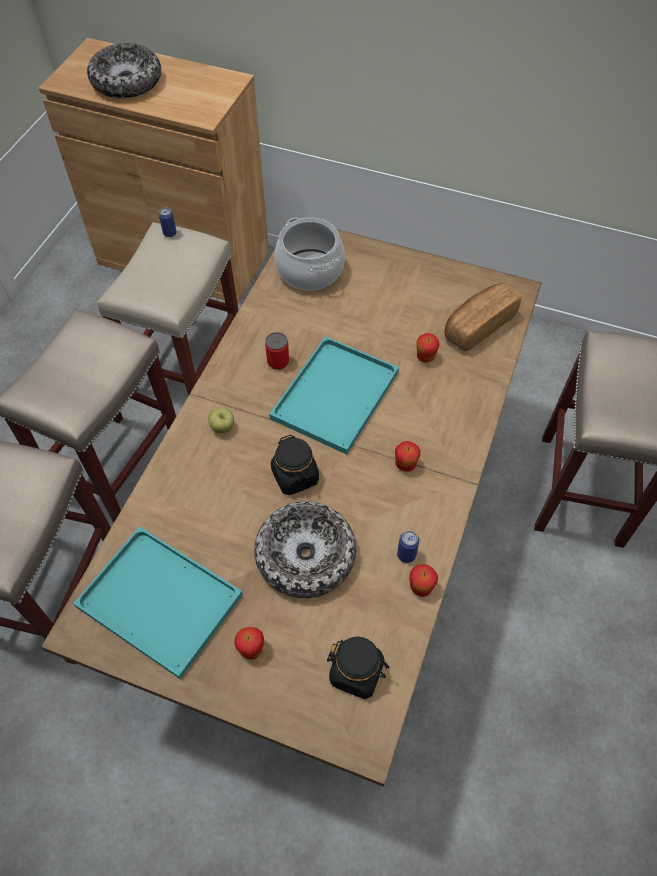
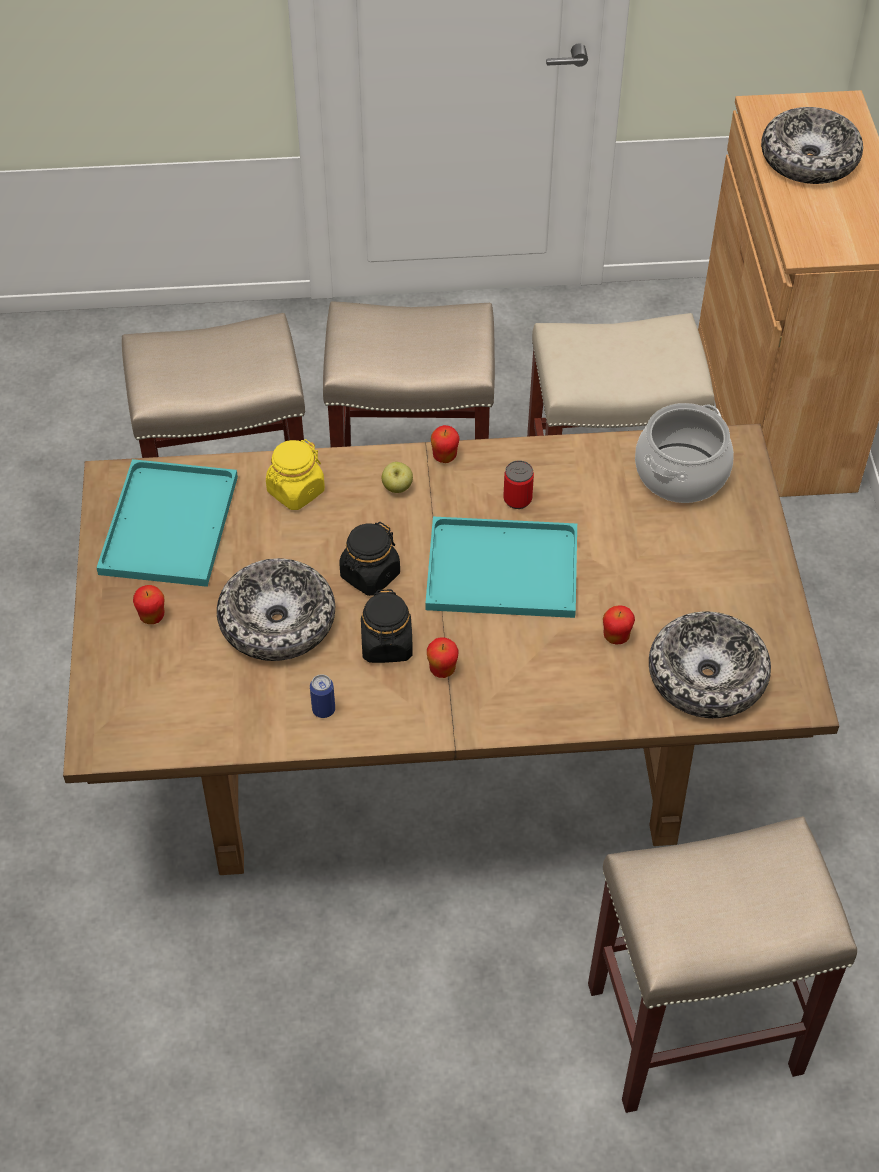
camera: 65 degrees right, 5 degrees down
(170, 233) = (678, 334): can -> none
(183, 495) = (295, 491): none -> yellow jar
(356, 672) = (166, 712): black jar -> black jar (387, 645)
(421, 587) = (290, 736): apple -> apple (444, 457)
(478, 326) = (706, 676): bread -> bowl

